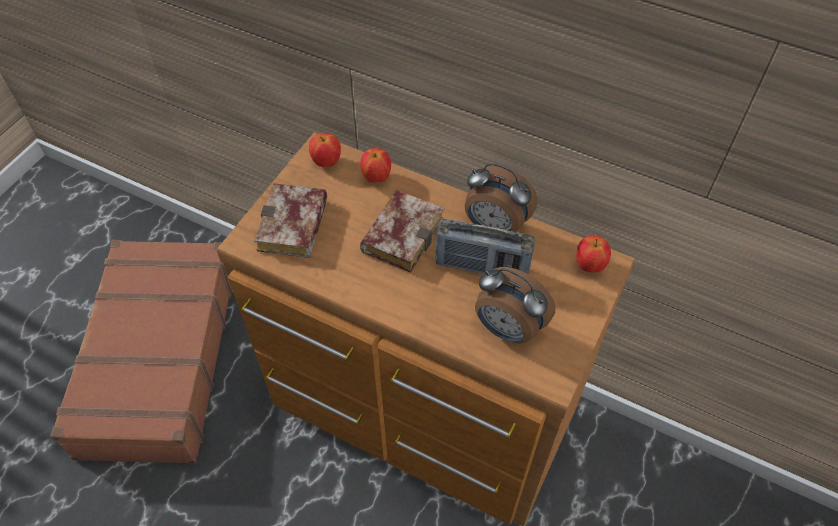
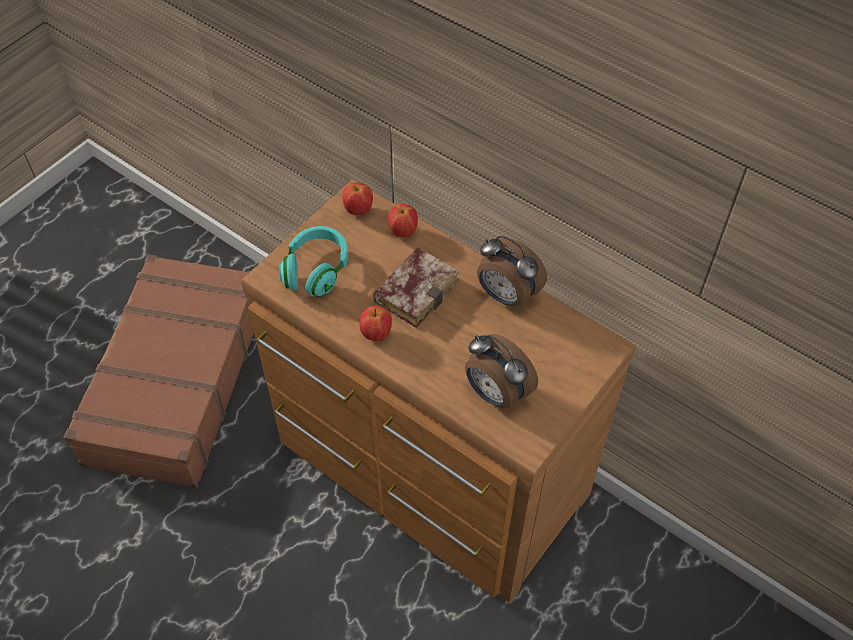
camera: 10 degrees right, 0 degrees up
(294, 228) = (316, 271): book -> turquoise headphones
(482, 267) = (485, 332): radio -> none
(589, 266) = (589, 346): apple -> apple (376, 334)

